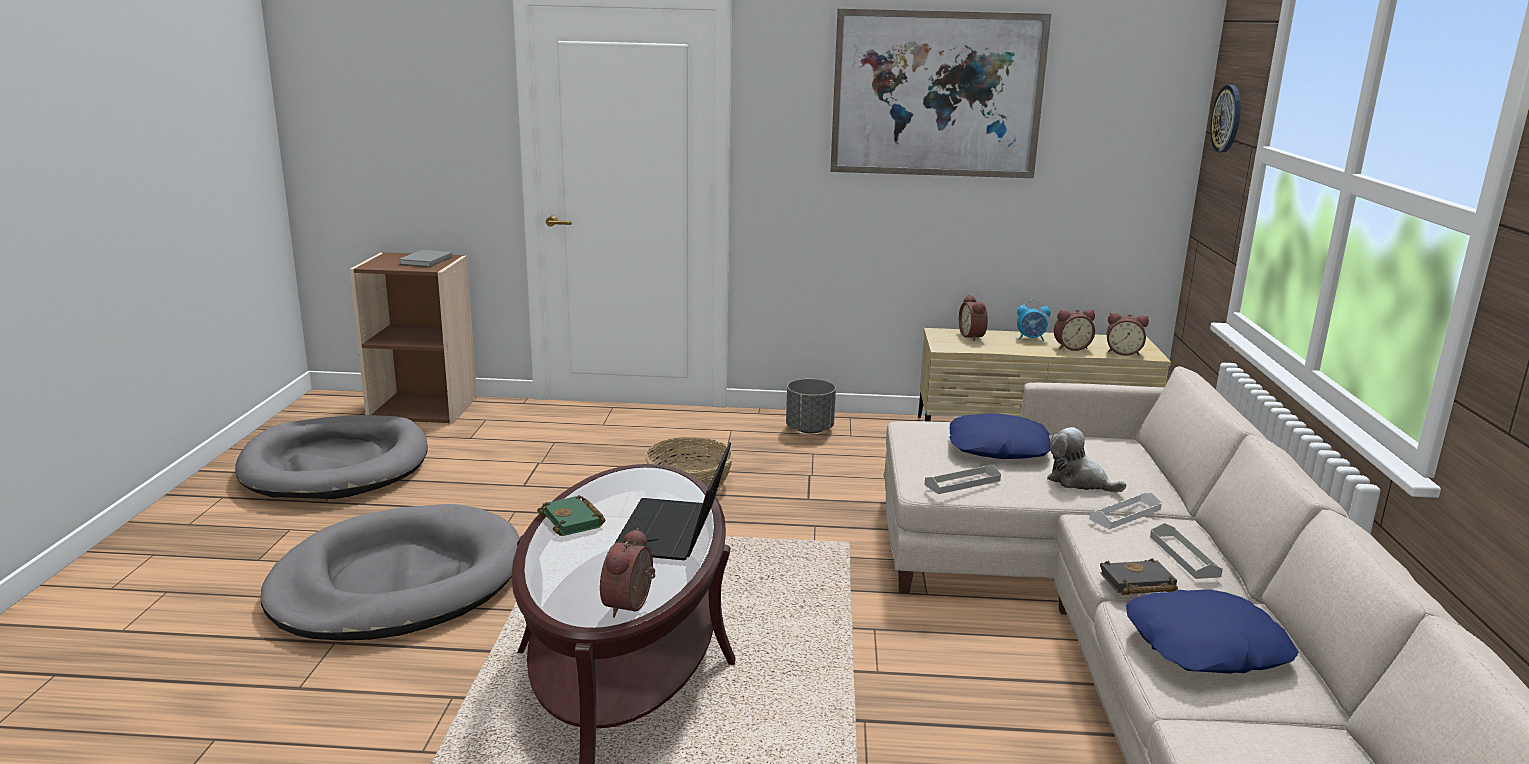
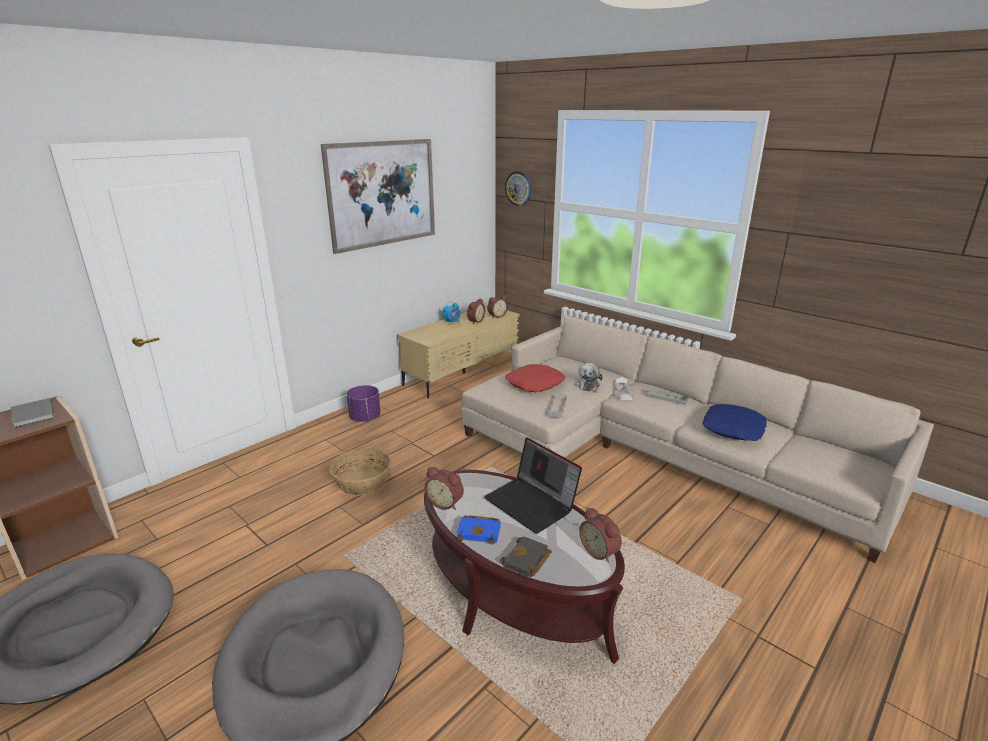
camera: 50 degrees left, 5 degrees up
(574, 521) = (480, 532): green book -> blue book
(809, 429) = (365, 418): grey planter -> purple planter
(973, 336) = (428, 330): alarm clock -> alarm clock (446, 503)
(998, 448) = (535, 384): blue pillow -> red pillow
(1079, 481) = (586, 384): plush toy -> plush toy turned 75 degrees counterclockwise
(1136, 584) = (679, 417): black book -> black book (526, 561)

